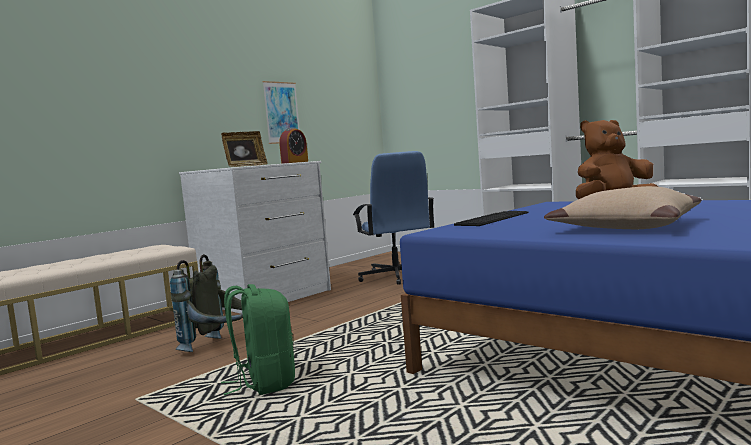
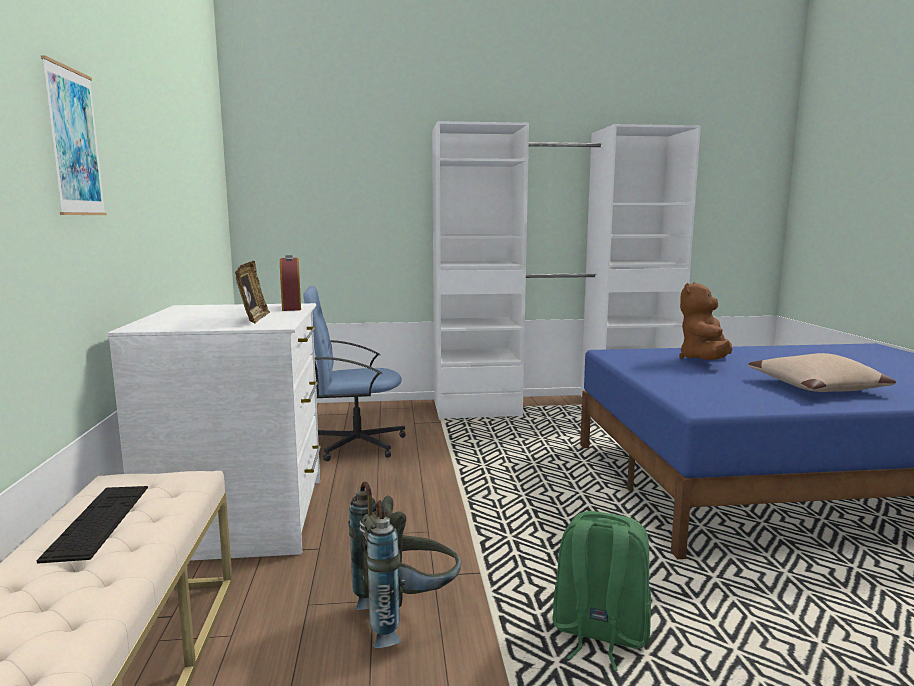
camera: 50 degrees left, 5 degrees up
(281, 112) = (172, 216): picture -> picture (74, 142)
(396, 276) = (355, 444): blue office chair -> blue office chair turned 150 degrees clockwise
(493, 219) = (665, 382): keyboard -> keyboard (99, 521)

